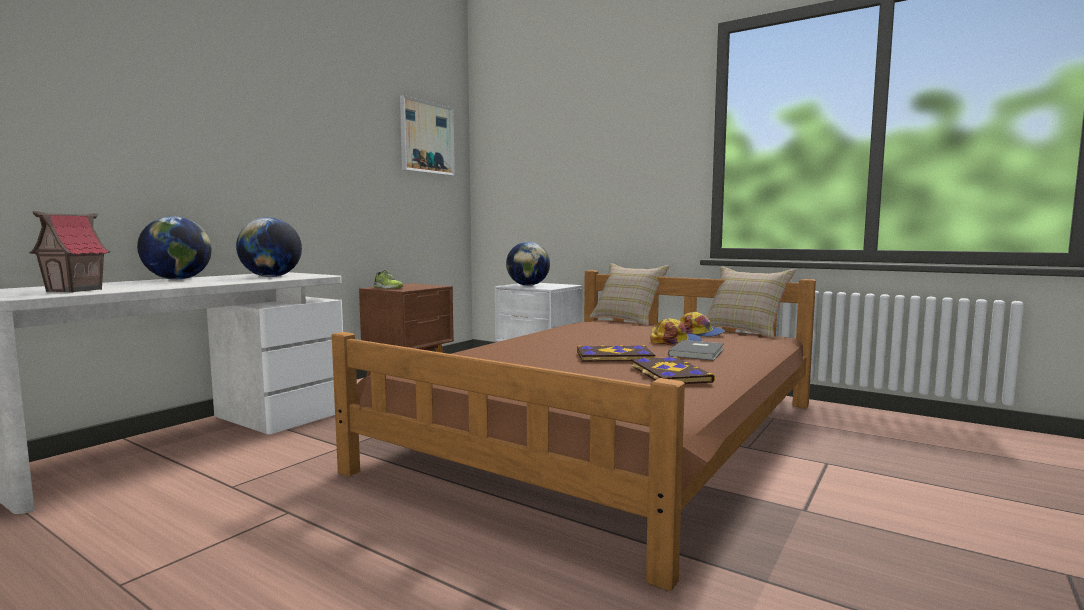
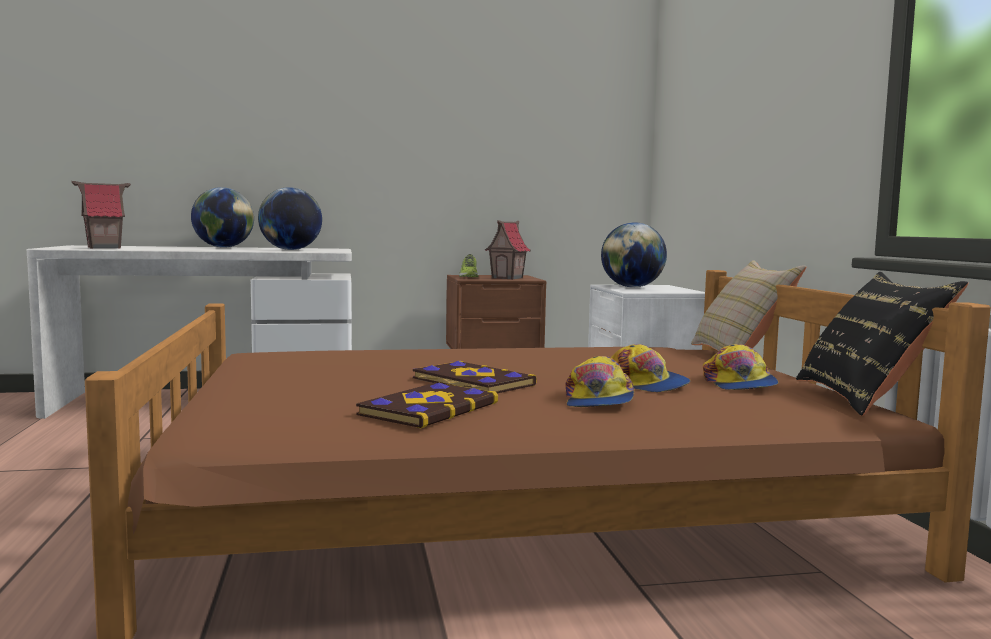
camera: 45 degrees right, 0 degrees up
(421, 286) = (507, 278): none -> toy house
(426, 138) = (573, 85): picture -> none
(698, 352) = (598, 400): grey book -> cap
(744, 331) = (866, 398): beige pillow -> black pillow

